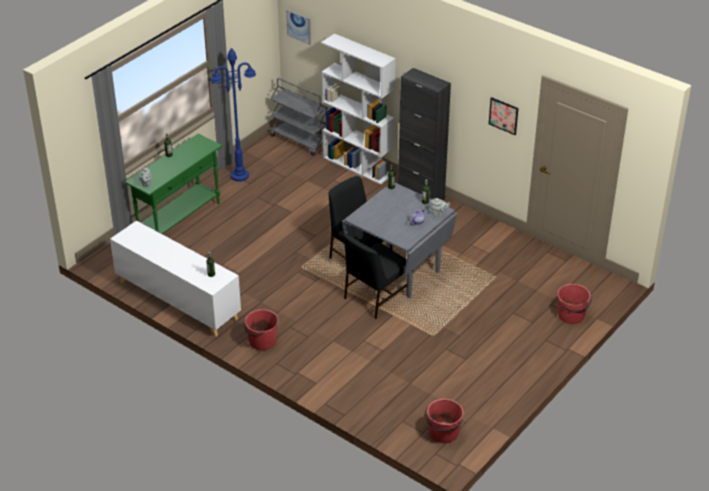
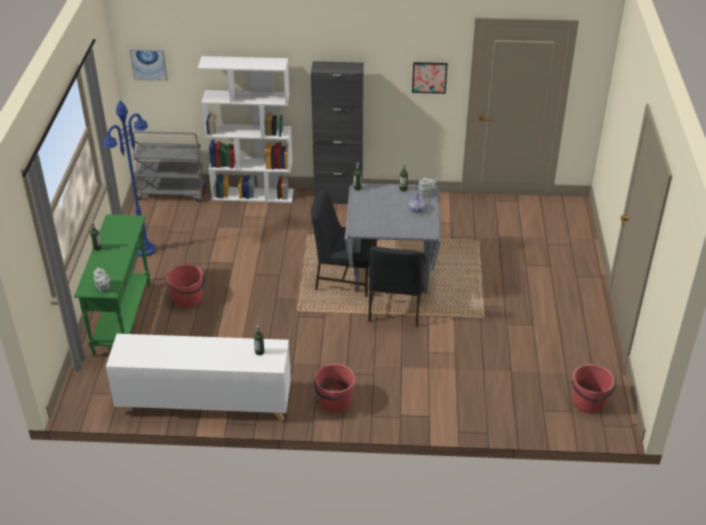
camera: 35 degrees left, 0 degrees up
(571, 315) = (572, 245): red bucket -> red bucket (188, 298)

